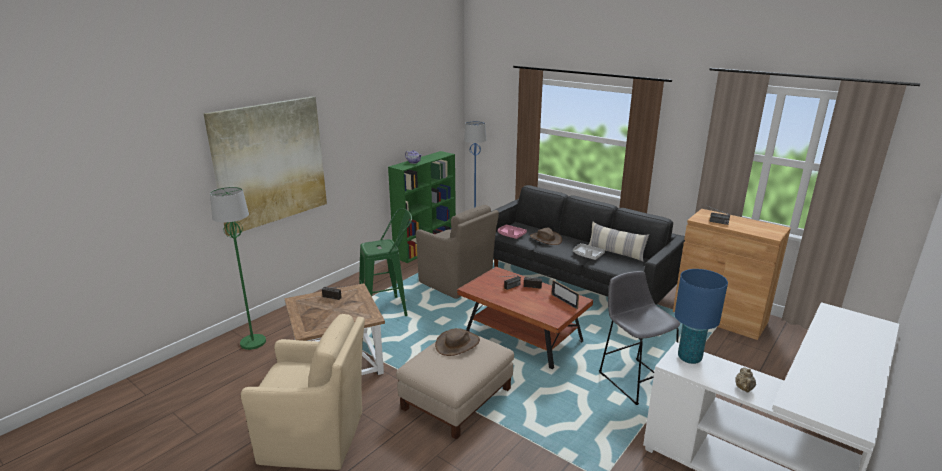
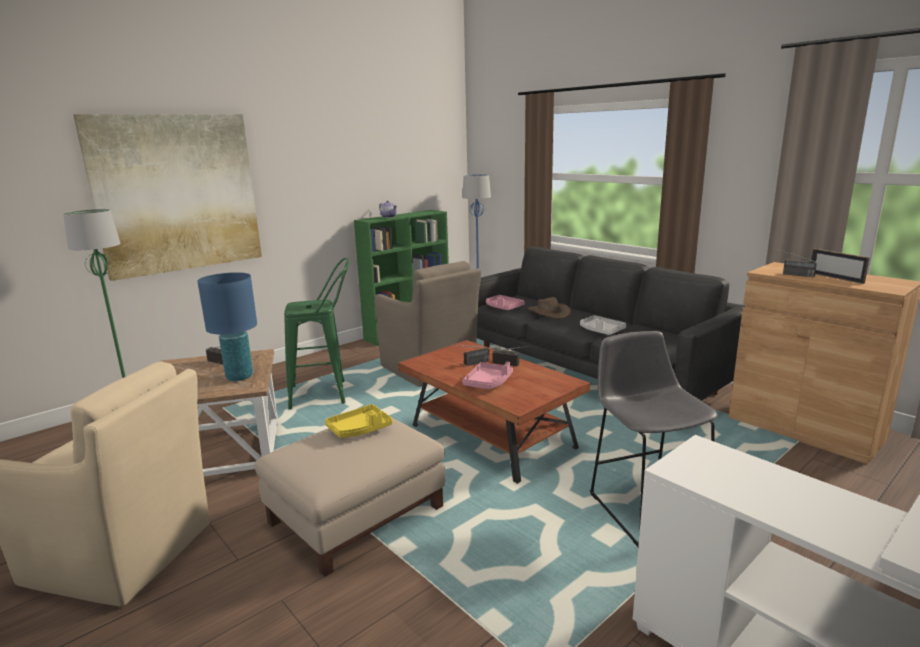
camera: 10 degrees right, 5 degrees down
(457, 344) = (360, 429): brown hat -> yellow tray
(527, 303) = (488, 382): none -> pink tray
(564, 301) = (544, 383): picture frame -> picture frame (835, 278)
(615, 253) = (643, 330): pillow -> none
(689, 358) = (715, 461): blue table lamp -> blue table lamp (239, 377)
(744, 389) = (818, 522): beige teapot -> none

